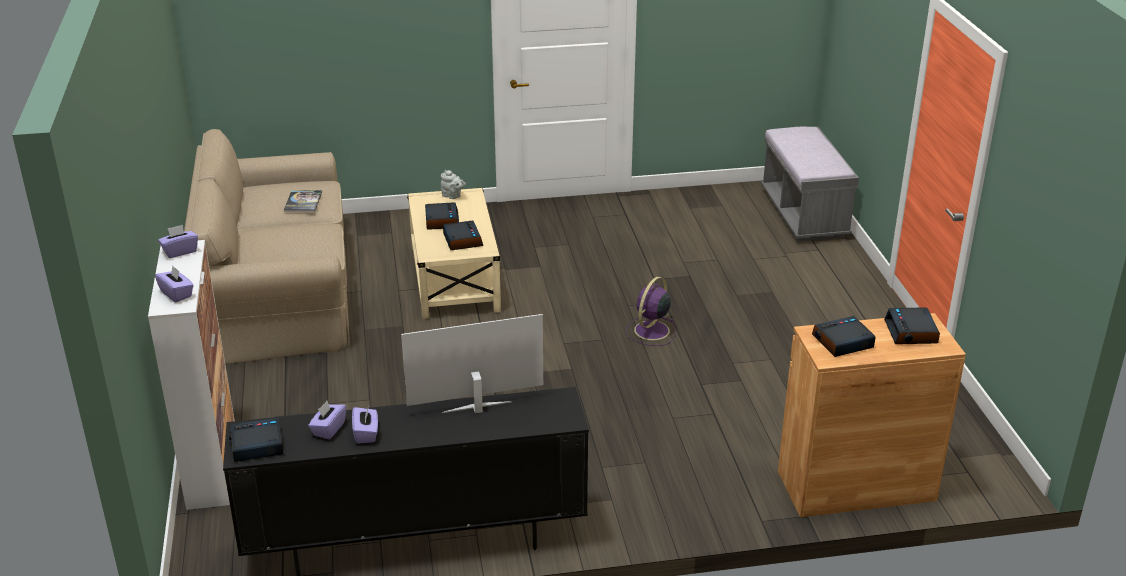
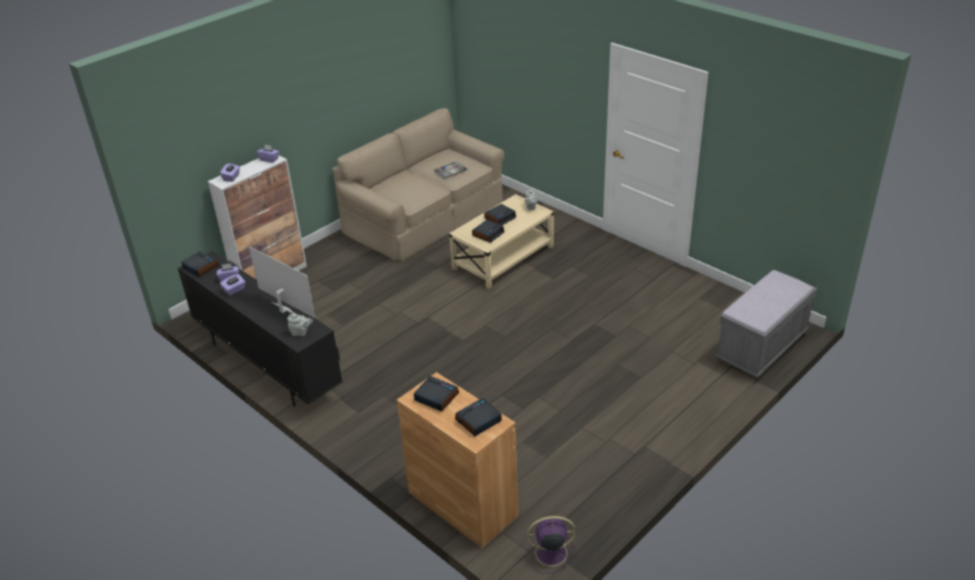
camera: 55 degrees right, 5 degrees up
(548, 412) = (301, 333): none -> grey teapot
(651, 331) = (534, 350): purple fan -> purple fan (549, 553)

